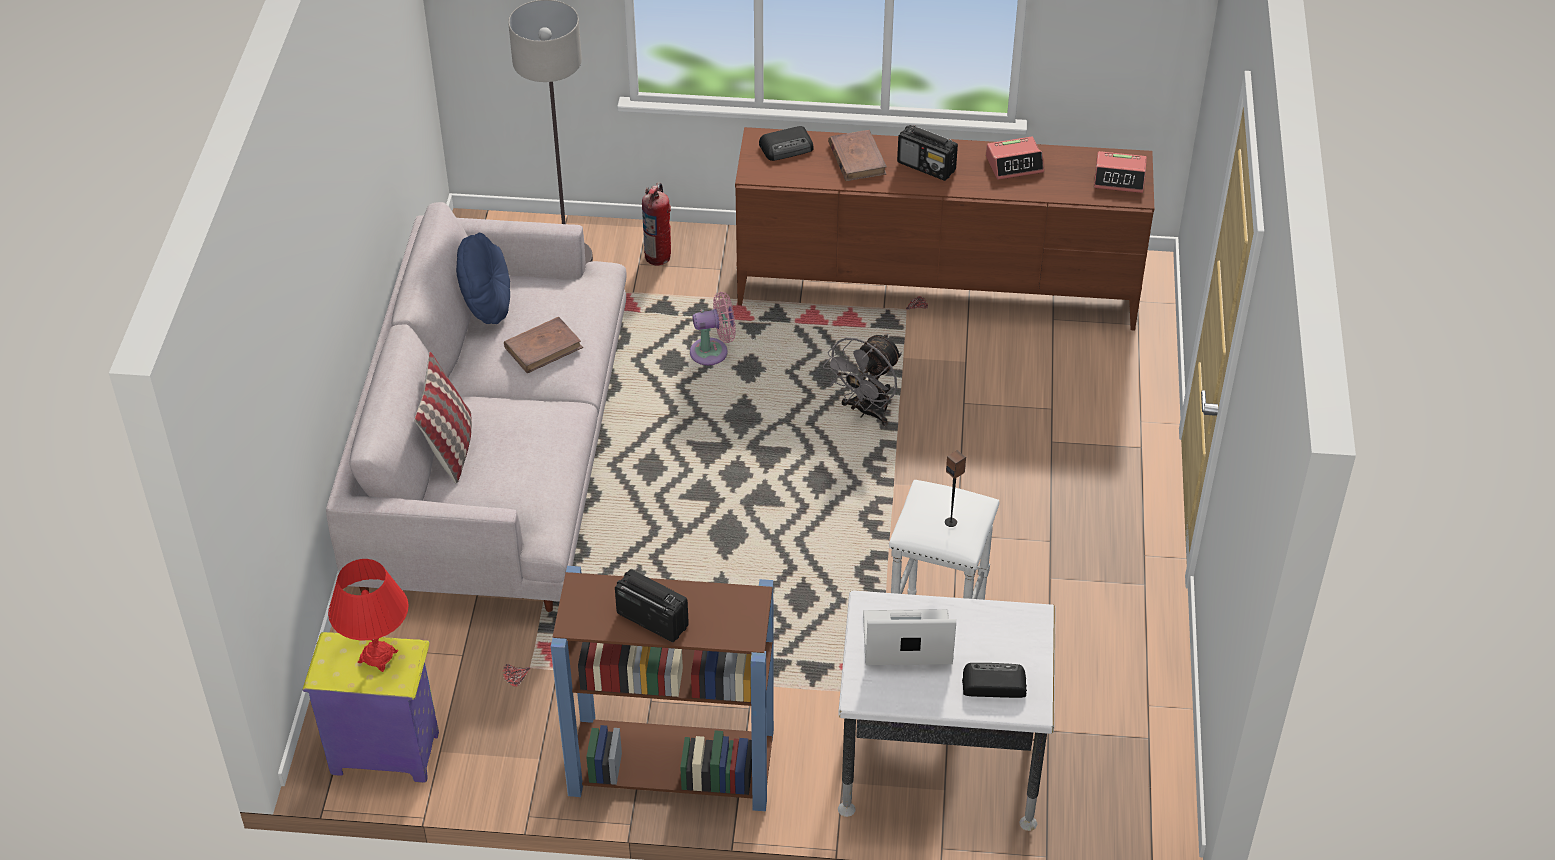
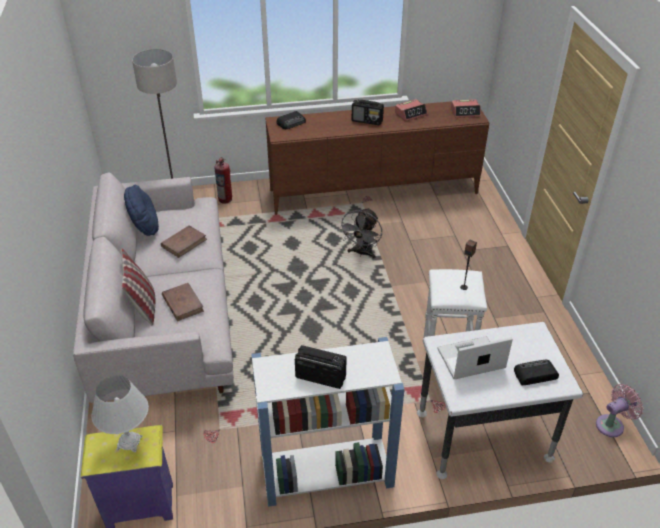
camera: 15 degrees left, 5 degrees down
(378, 656) = (129, 442): red table lamp -> white table lamp
(670, 762) = (325, 469): brown bookcase -> white bookcase
(713, 351) = (270, 238): pink fan -> pink fan (612, 424)
(857, 158) = (330, 122): brown book -> brown book (183, 303)

